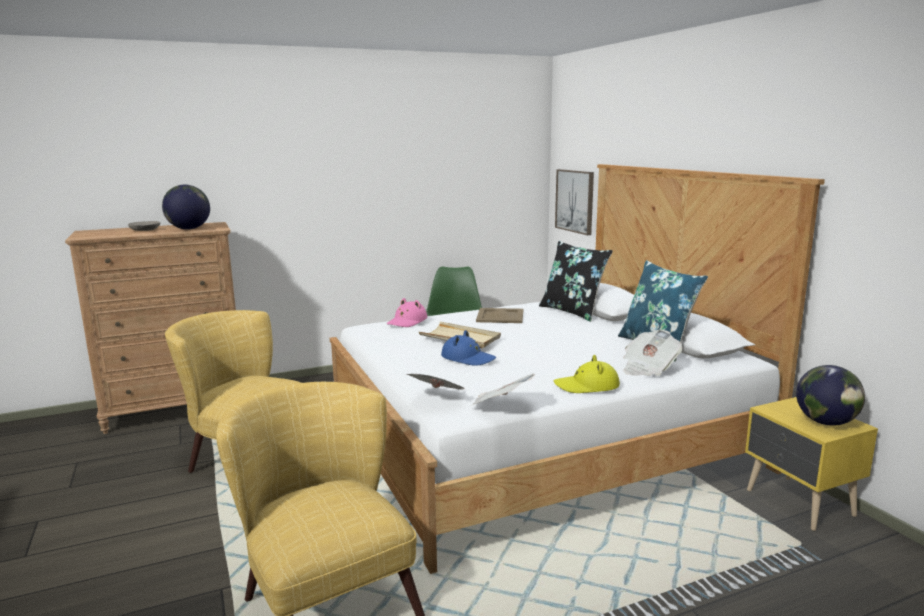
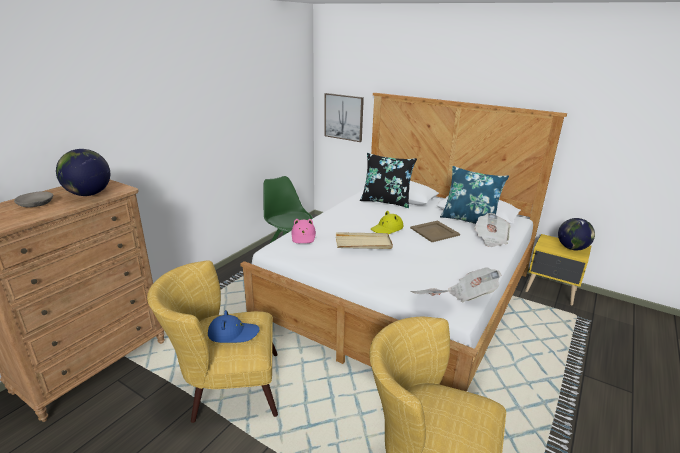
camera: 35 degrees left, 10 degrees up
(468, 358) = (391, 259): blue hat -> blue hat (233, 333)
(499, 316) = (352, 215): beige tray -> beige tray (434, 231)
(587, 386) = (485, 262): yellow hat -> yellow hat (387, 228)

